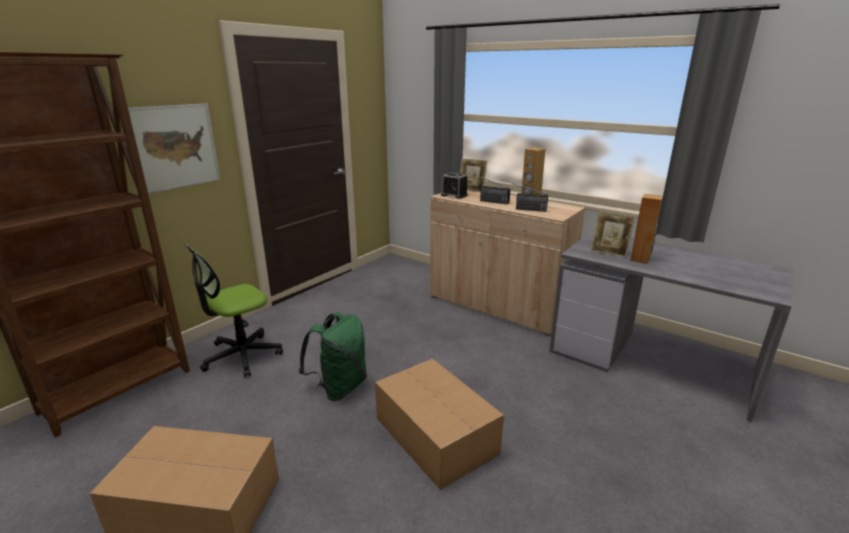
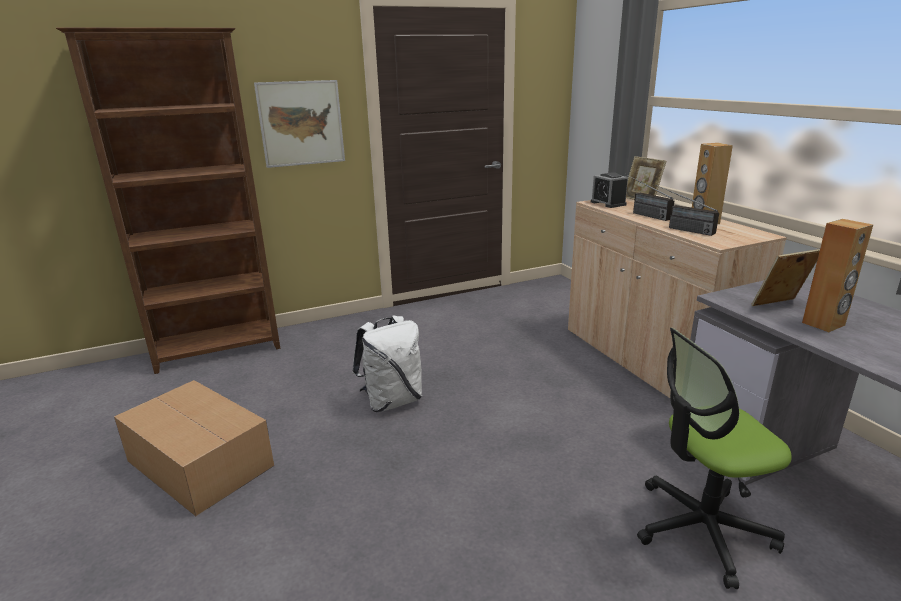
camera: 30 degrees right, 0 degrees up
(242, 356) = (331, 346): office chair -> office chair (702, 529)
(339, 387) = (392, 401): green backpack -> white backpack
(435, 434) = (449, 479): cardboard box -> none
(609, 252) = (779, 306): picture frame -> picture frame turned 105 degrees clockwise

